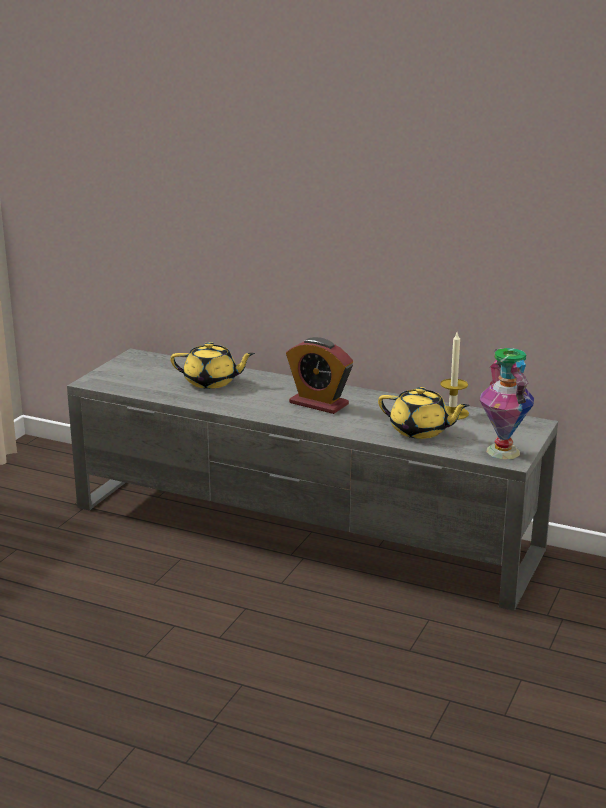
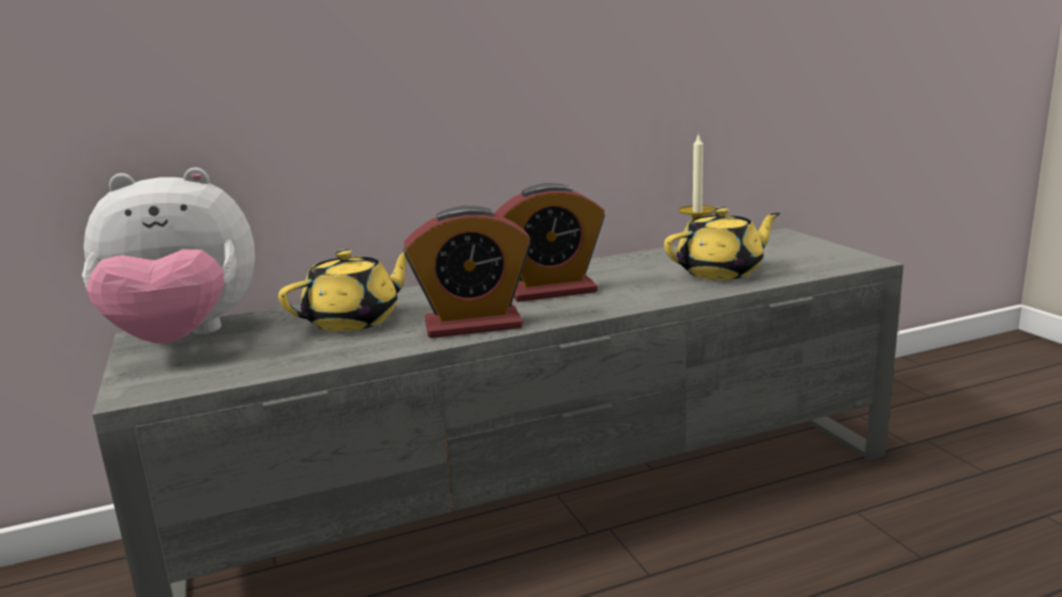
camera: 45 degrees left, 5 degrees down
(142, 363) = (183, 340): none -> plush toy
(245, 406) = (473, 325): none -> alarm clock
(504, 451) = (835, 258): vase -> none

